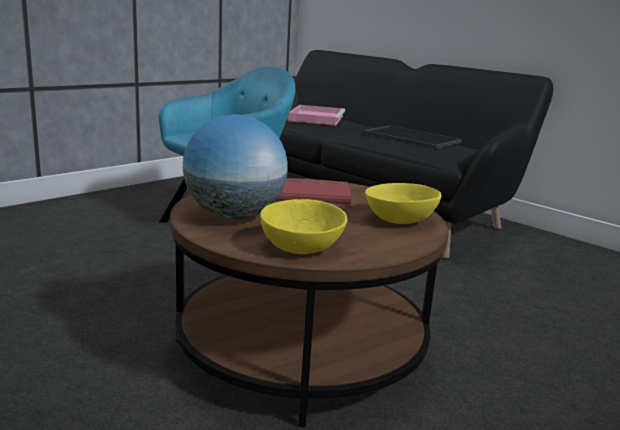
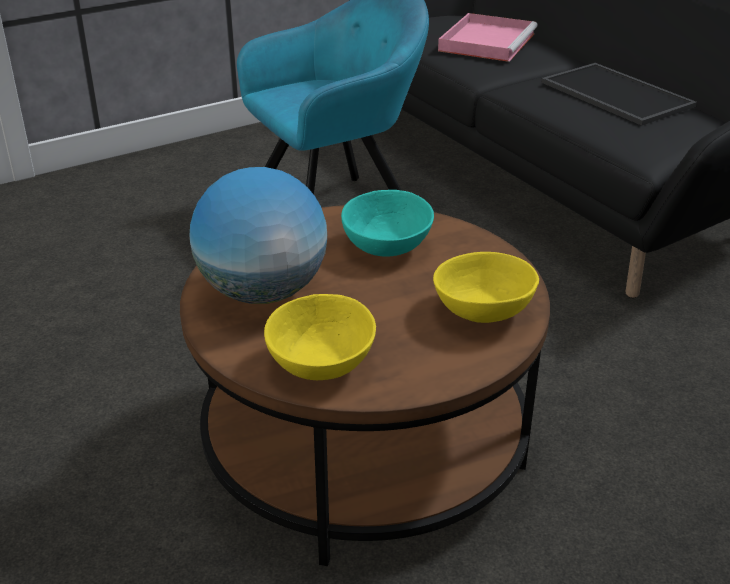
camera: 15 degrees right, 15 degrees up
(310, 194) = (386, 245): red book -> turquoise bowl

